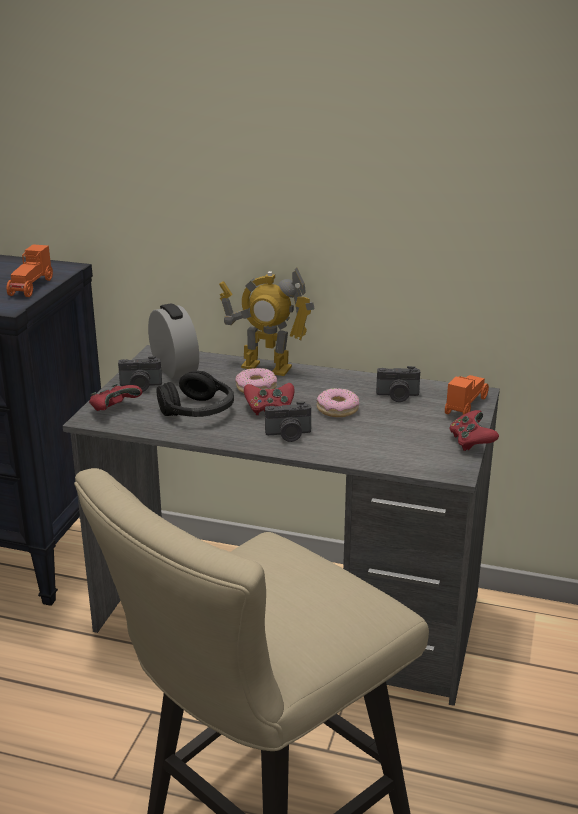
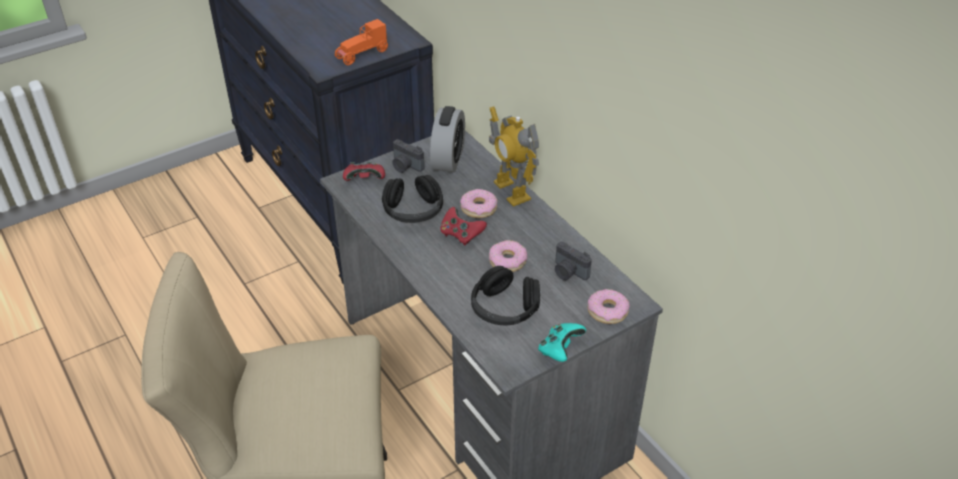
camera: 40 degrees right, 15 degrees up
(289, 435) = (443, 267): camera -> none
(385, 438) = (504, 308): none -> black headphones
(465, 406) = (607, 311): orange toy car -> donut
(471, 442) = (560, 349): red game controller -> turquoise game controller

